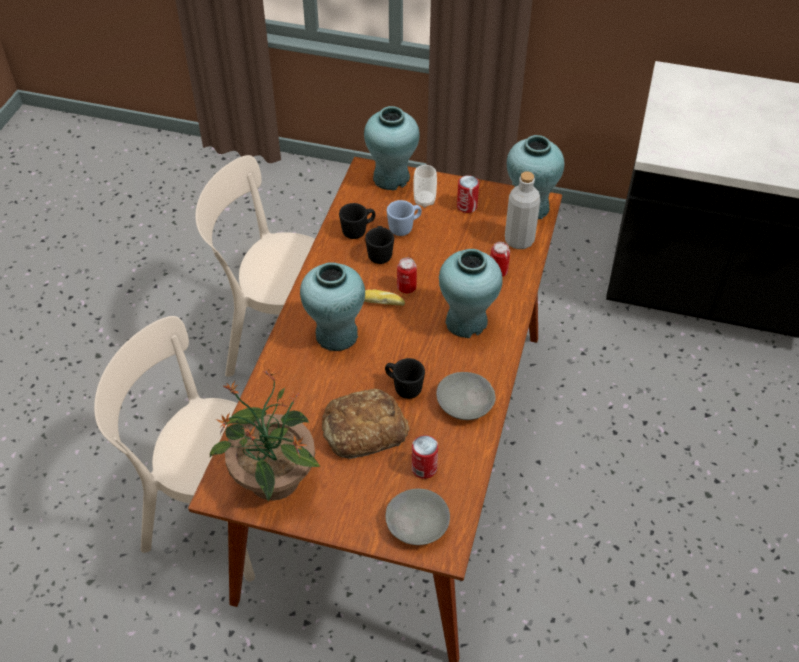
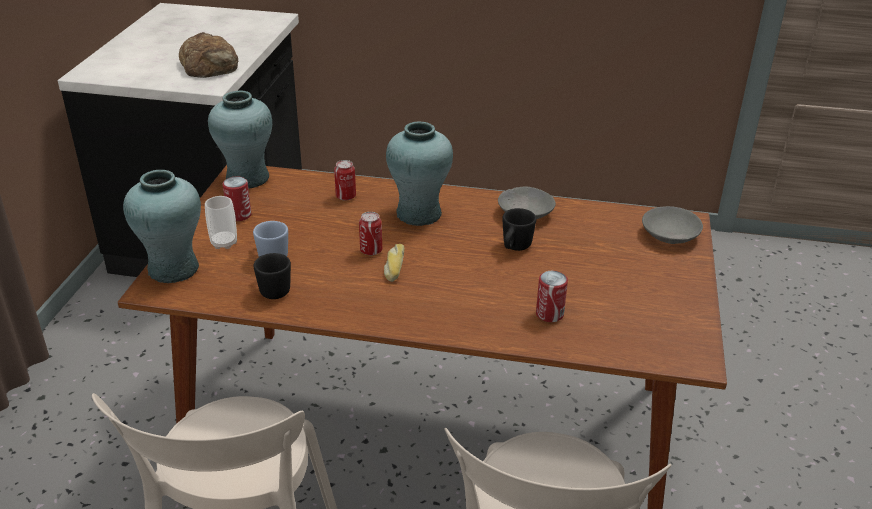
camera: 95 degrees left, 15 degrees down
(274, 480) = (662, 322): potted plant -> none
(336, 335) = (450, 295): turquoise vase -> none
(362, 430) = (577, 270): bread -> bread (210, 65)
(380, 253) = (314, 271): black mug -> none
(424, 468) = (608, 233): can -> can (549, 314)
(519, 240) = (299, 185): grey bottle -> none

